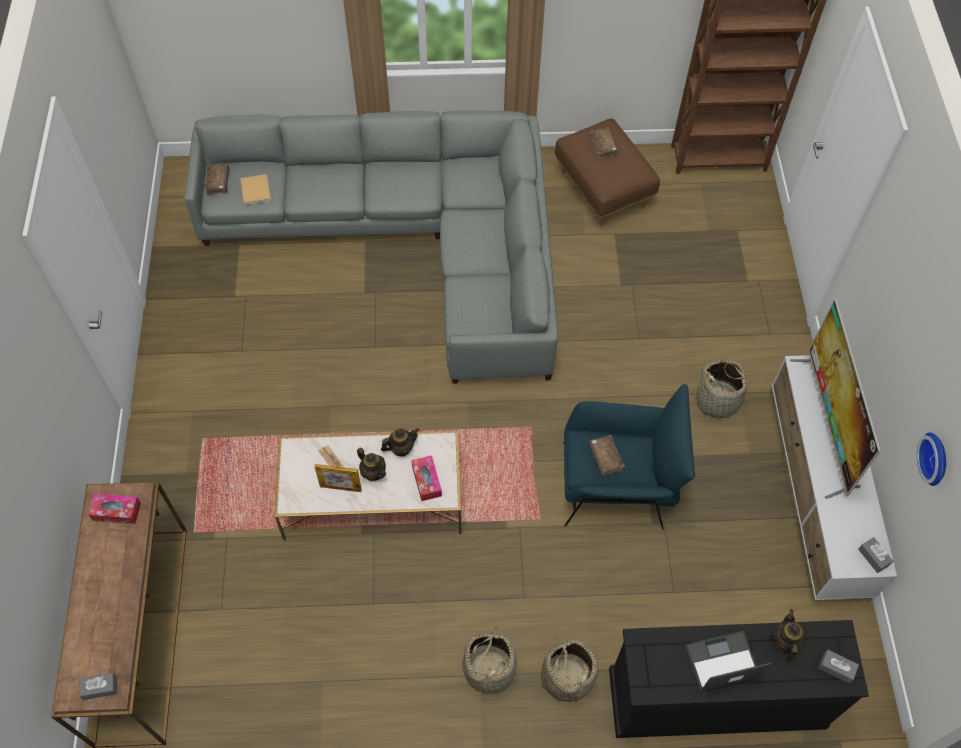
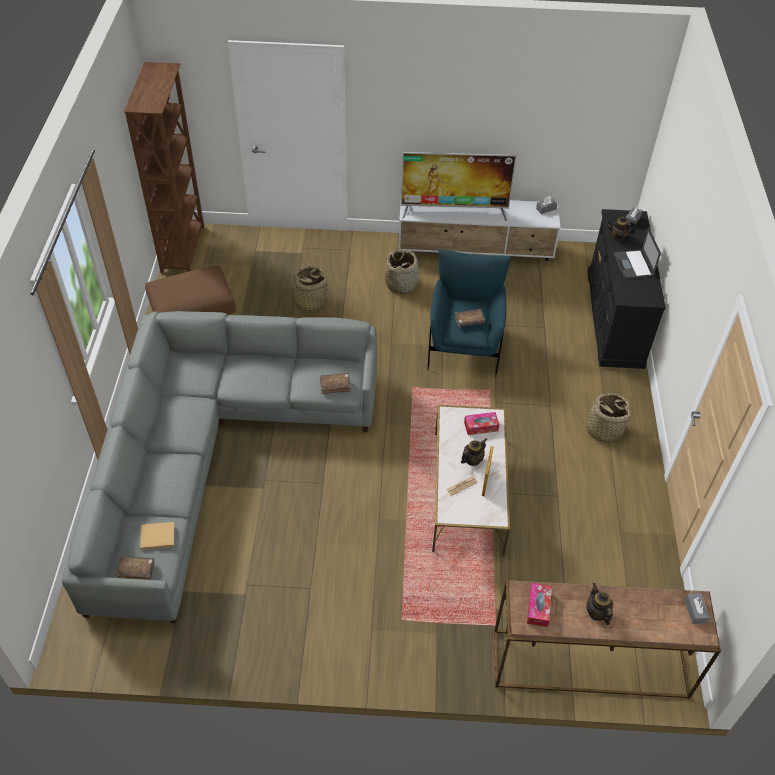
camera: 85 degrees left, 10 degrees down
(401, 448) = (451, 441): teapot -> teapot (597, 612)
(567, 677) = (606, 388): basket -> basket (310, 301)
(603, 146) = (178, 288): brown book -> brown book (335, 385)
(936, 459) = (533, 126): wall clock -> none

